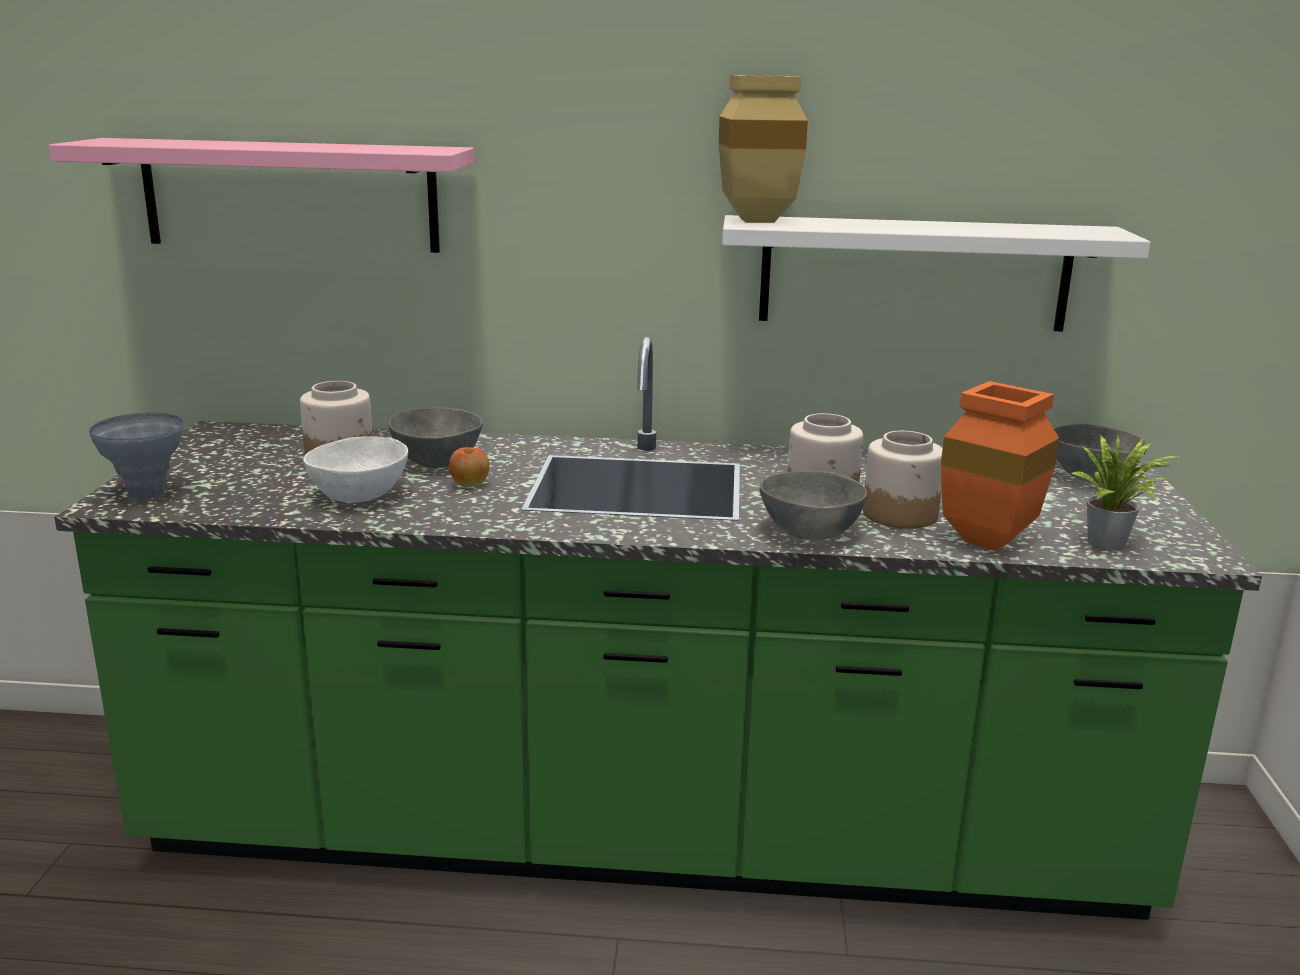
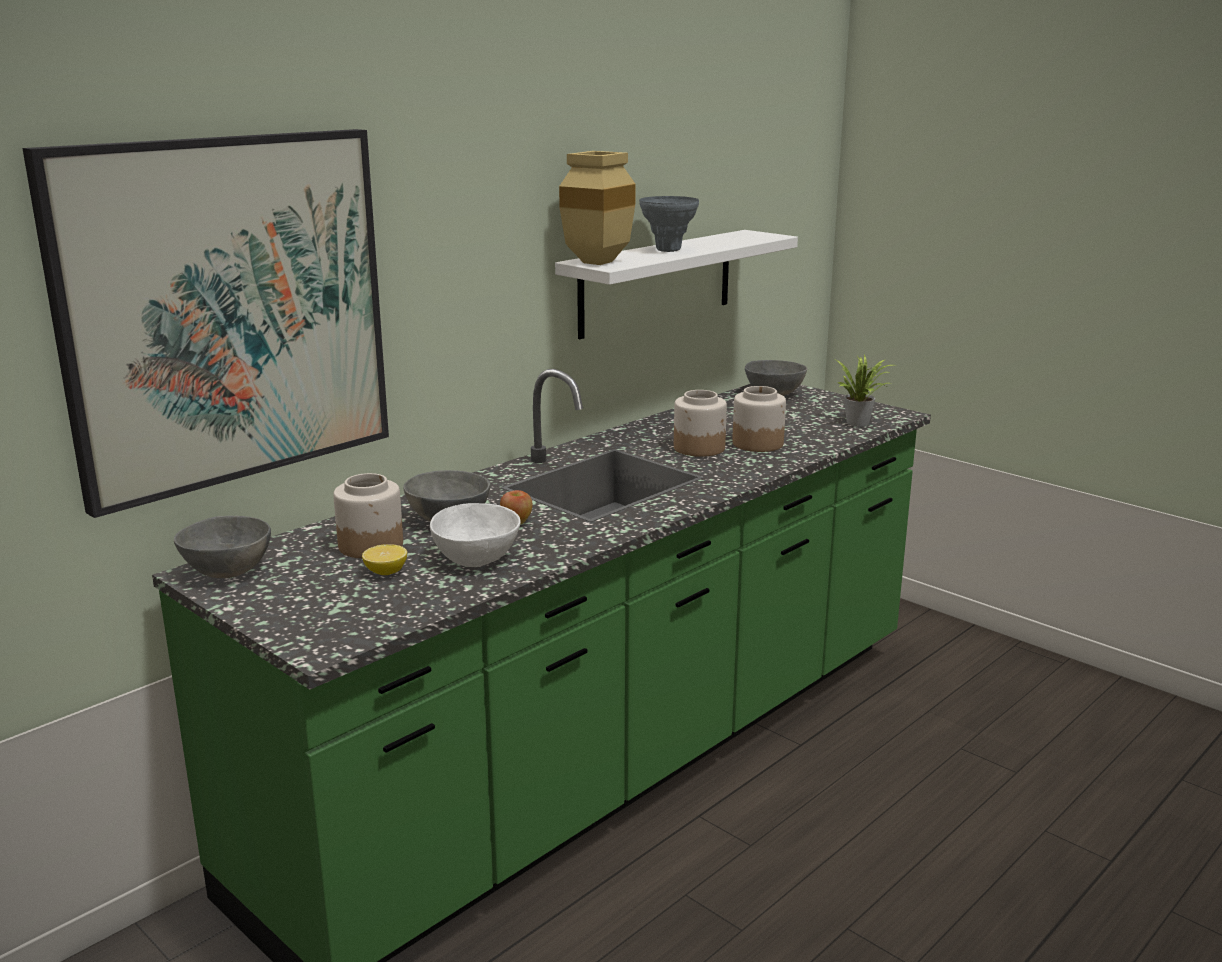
camera: 50 degrees left, 0 degrees up
(146, 494) = (322, 629): grey vase -> grey vase (668, 250)
(288, 477) = (386, 572): none -> lemon
(290, 195) = (227, 312): pink shelf -> picture
(808, 534) = (751, 469): grey bowl -> grey bowl (227, 572)
(981, 541) = (819, 442): orange vase -> none

